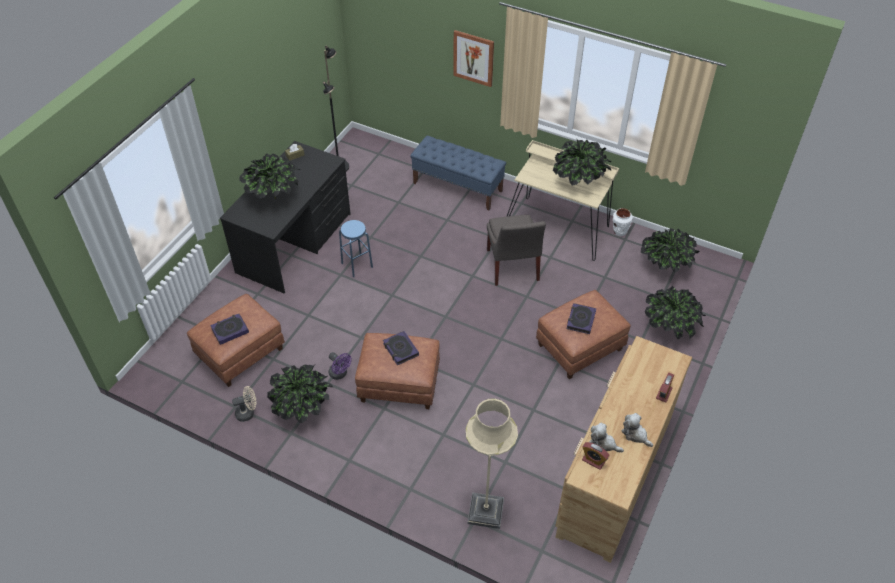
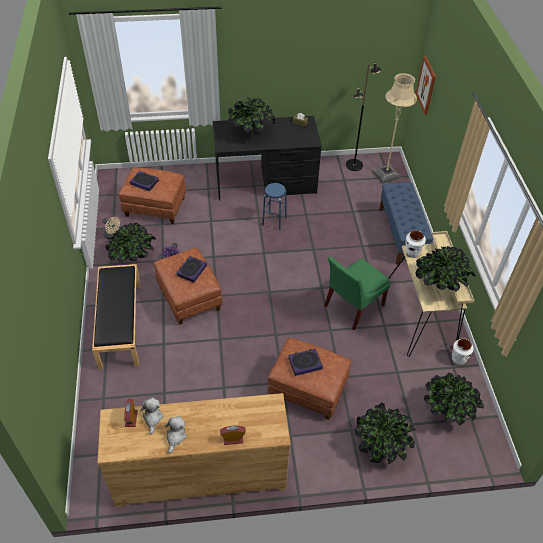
camera: 55 degrees right, 0 degrees up
(386, 462) = (120, 324): none -> black bench
(473, 58) = (456, 137): picture -> picture (426, 85)
(486, 511) = (114, 402): beige floor lamp -> beige floor lamp (386, 175)
(512, 267) = (352, 307): grey chair -> green chair
(529, 178) = (412, 253): none -> white vase

